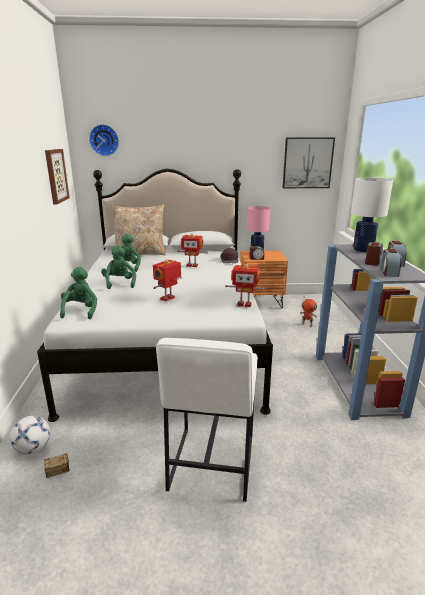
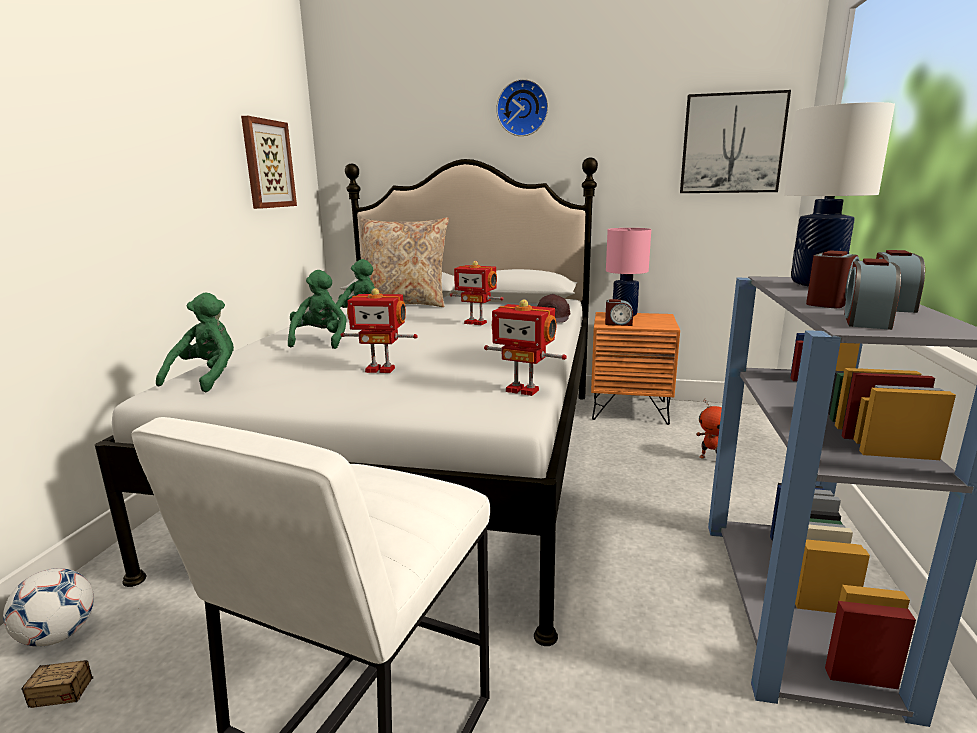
camera: 15 degrees right, 5 degrees down
(104, 140) = (366, 114): wall clock -> wall clock (522, 108)
(168, 298) = (381, 369): toy robot -> toy robot turned 135 degrees counterclockwise

